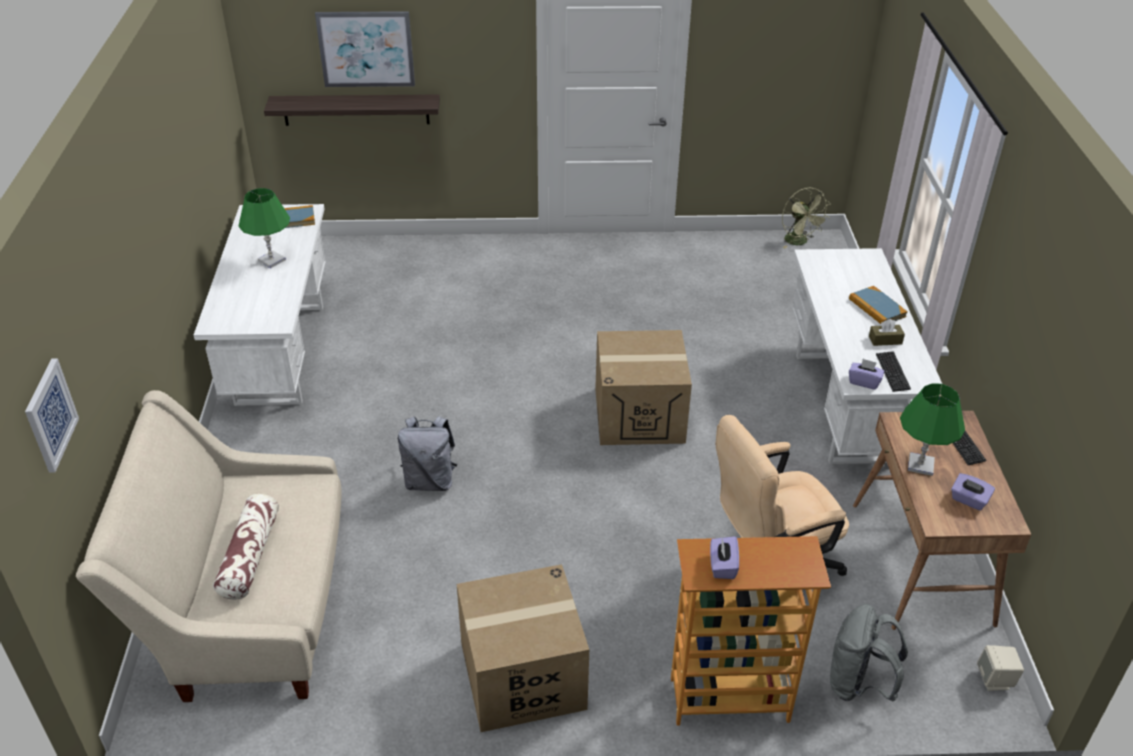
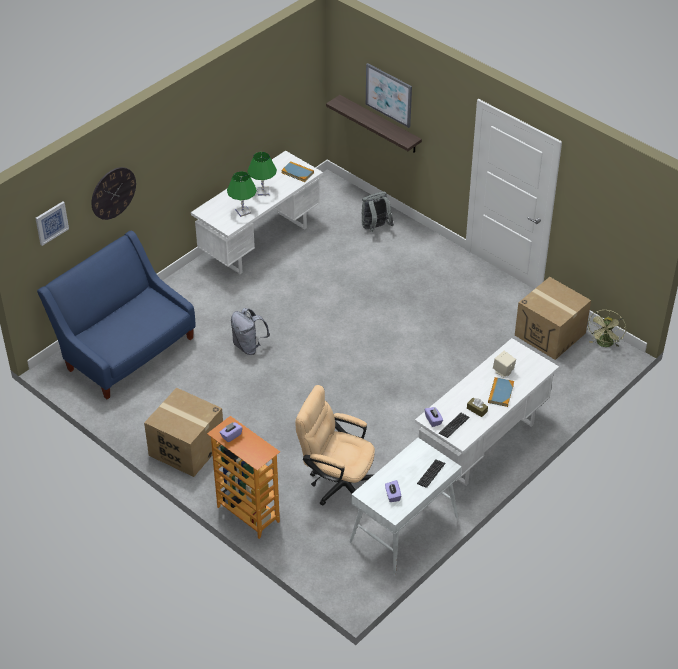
camera: 45 degrees right, 5 degrees up
(106, 322) = (113, 193): none -> wall clock
(249, 605) = (125, 350): beige sofa -> blue sofa
(250, 555) = (121, 325): pillow -> none
(639, 415) = (377, 379): cardboard box -> cardboard box (550, 334)
(858, 684) = (304, 548): grey backpack -> grey backpack (375, 228)
(920, 465) = (396, 469): green table lamp -> green table lamp (243, 211)
(922, 564) = (404, 530): brown desk -> white desk
(995, 680) = (361, 590): beige speaker -> beige speaker (503, 371)

